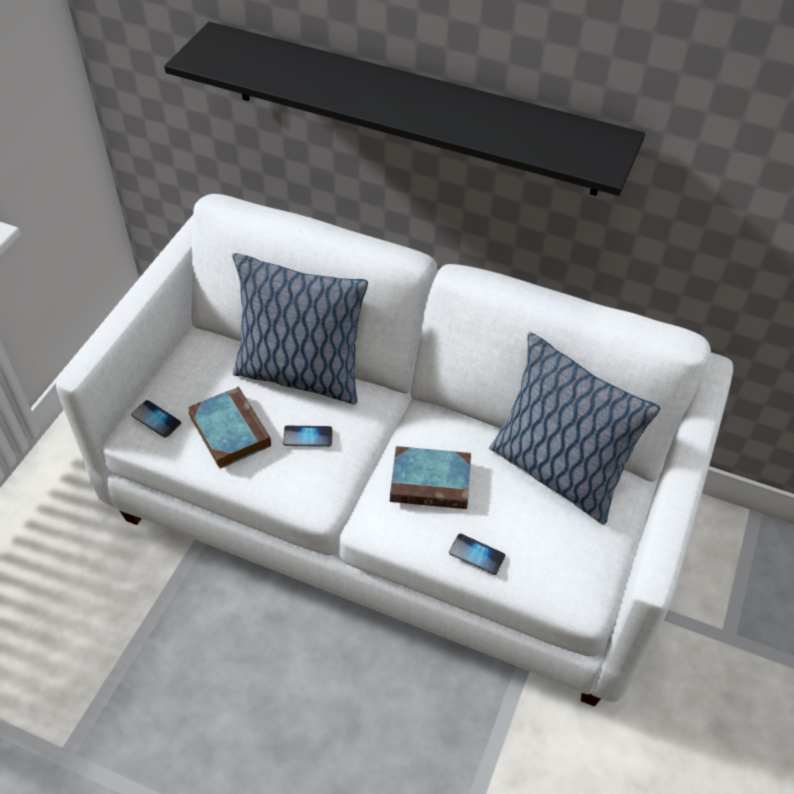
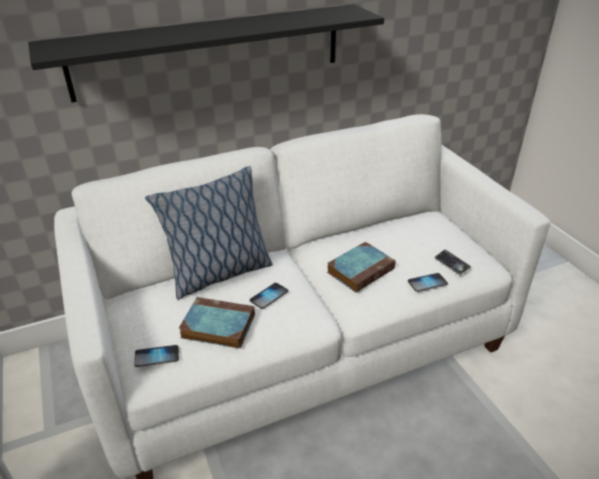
camera: 45 degrees left, 15 degrees down
(537, 558) = (451, 264): none -> phone
(555, 471) = (403, 229): pillow -> none

